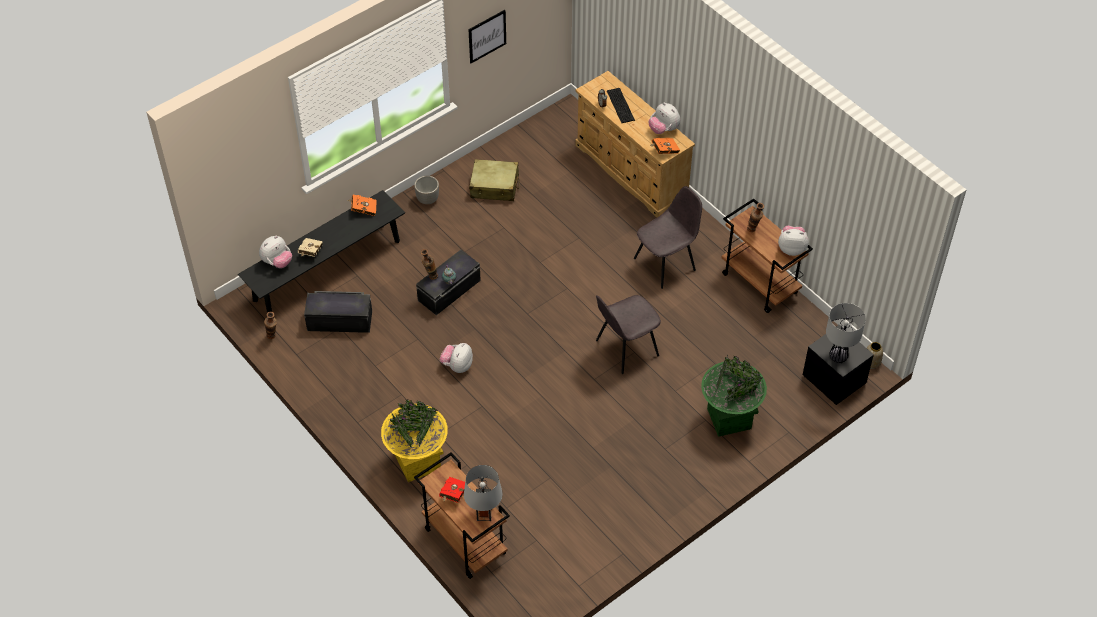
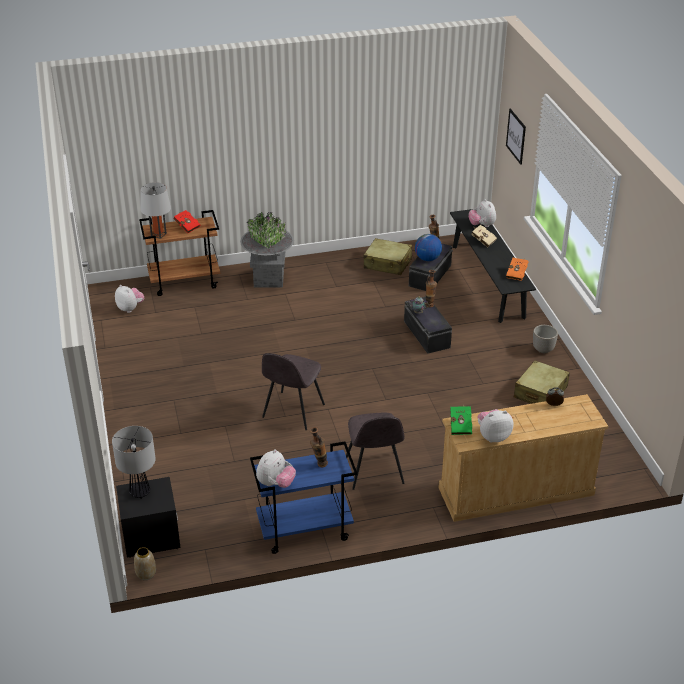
camera: 115 degrees right, 15 degrees down
(333, 365) = (388, 264): none -> beige suitcase
(344, 305) = (427, 259): none -> globe
(417, 462) = (269, 279): yellow planter -> grey planter
(457, 366) = (343, 318): plush toy -> plush toy (130, 308)
(487, 36) = (630, 281): picture -> picture (516, 136)
(621, 105) = (547, 418): keyboard -> none
(625, 349) = (292, 412): grey chair -> grey chair turned 150 degrees counterclockwise
(663, 151) = (460, 425): orange book -> green book
(729, 419) = (169, 447): green planter -> none
(760, 283) = (304, 531): brown cart -> blue cart

